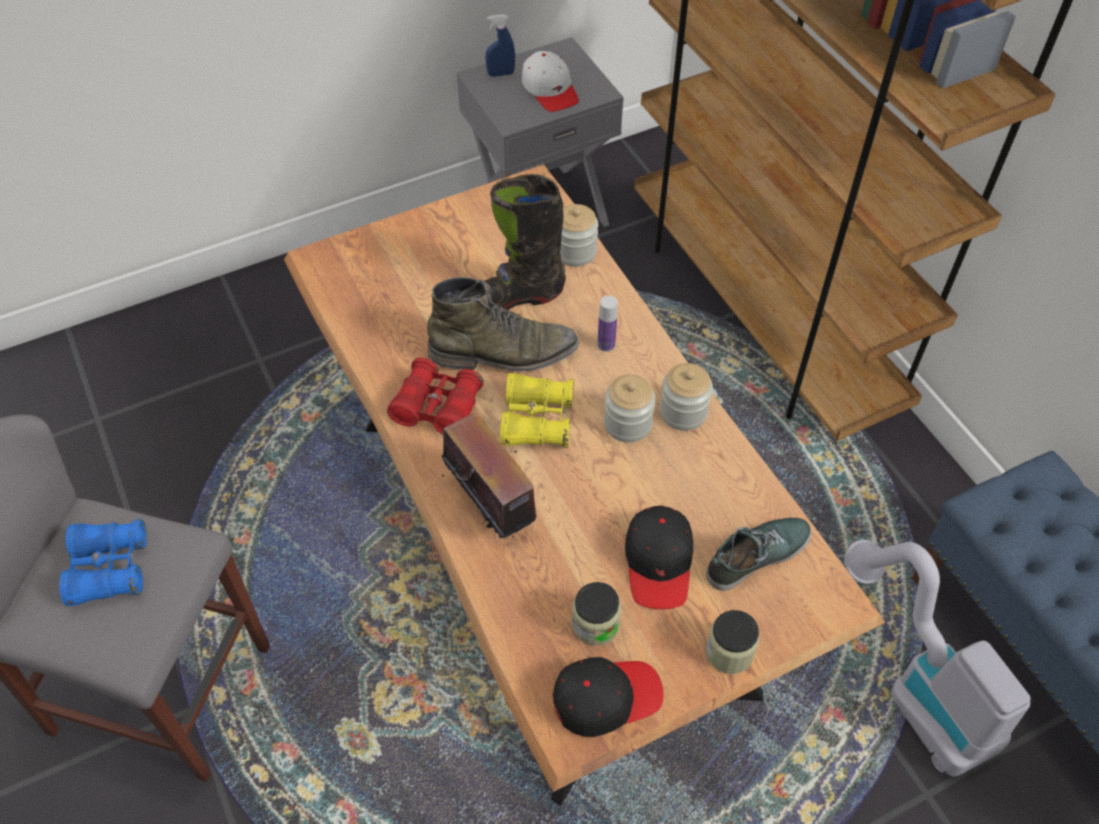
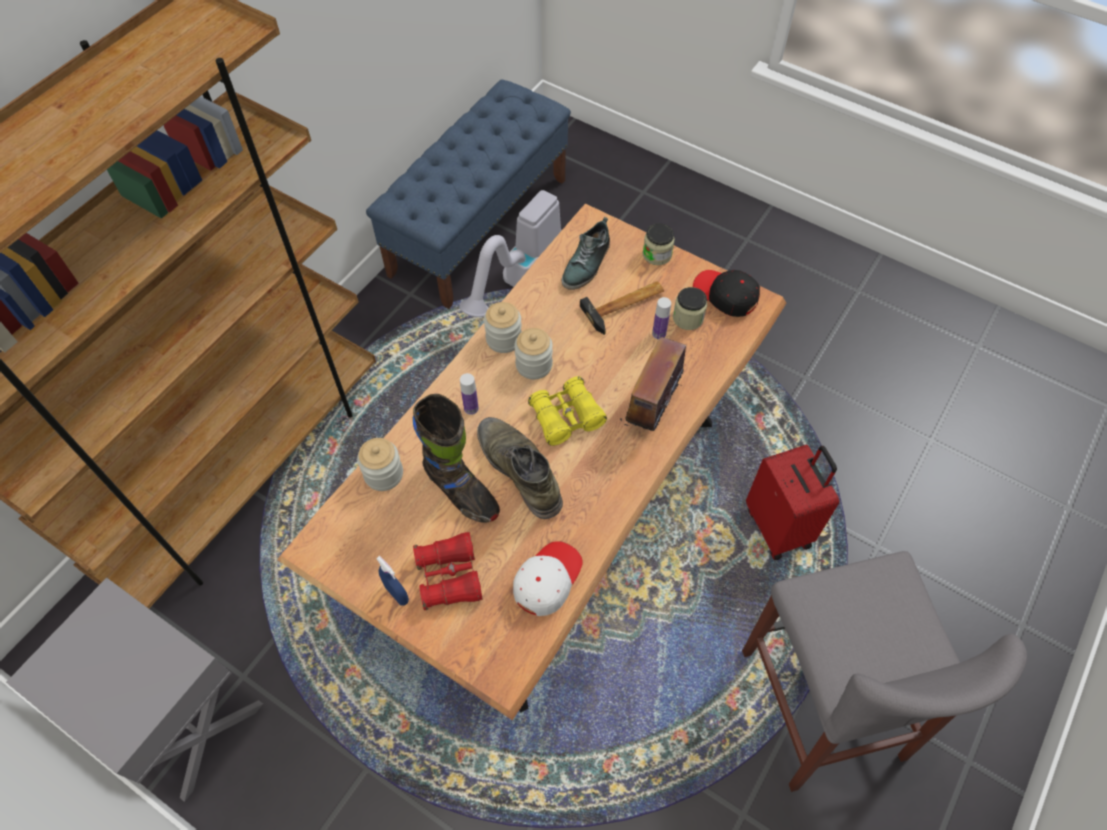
camera: 120 degrees left, 5 degrees up
(109, 569) = (861, 633): blue binoculars -> none
(366, 789) = (779, 527): none -> red suitcase
(438, 407) = (596, 484): red binoculars -> red binoculars (449, 576)
(501, 74) = (104, 720): blue spray bottle -> blue spray bottle (397, 594)
(550, 89) = (117, 652): white cap -> white cap (547, 580)
(591, 575) = (659, 334): none -> bottle
(659, 563) = (626, 306): black cap -> hammer
(756, 555) = (587, 264): shoe -> shoe turned 90 degrees counterclockwise

